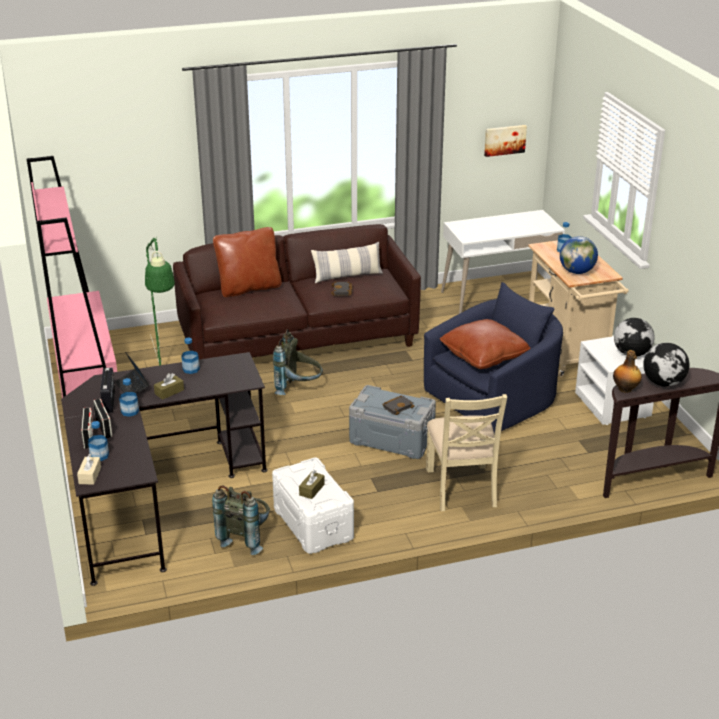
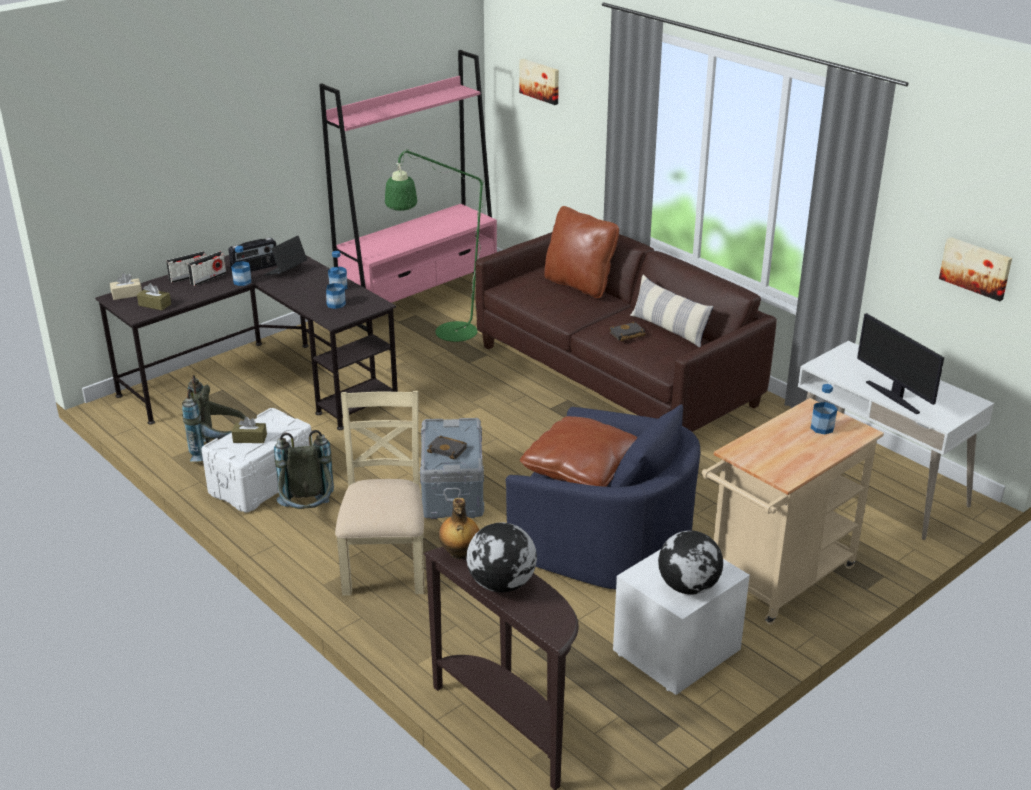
camera: 65 degrees right, 0 degrees up
(99, 455) = (160, 289): bottle -> bottle (336, 304)
(100, 157) = (540, 81): none -> picture
(169, 392) = (288, 289): brown tissue box -> brown tissue box (155, 305)
(298, 389) = (509, 405): grey backpack -> grey backpack (308, 513)
(462, 487) = (386, 563): beige chair -> beige chair turned 120 degrees clockwise
(517, 230) = (894, 396): none -> monitor
(576, 272) = (763, 450): globe -> none

